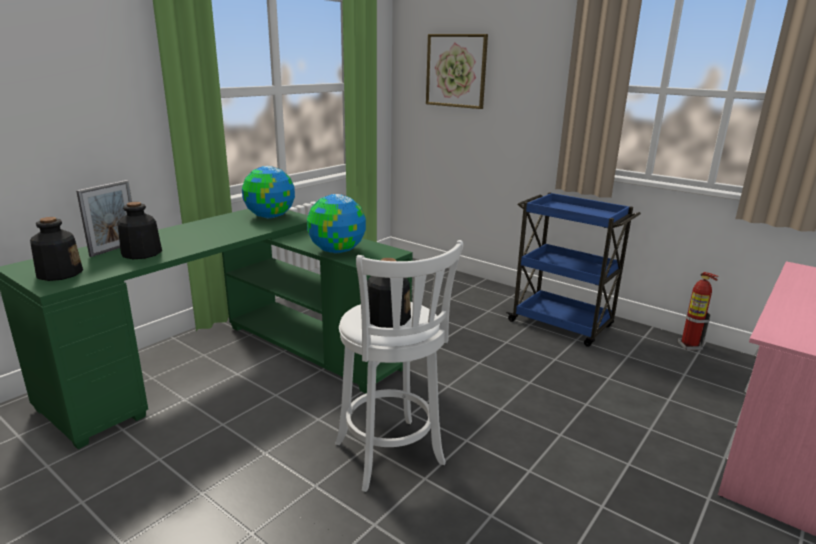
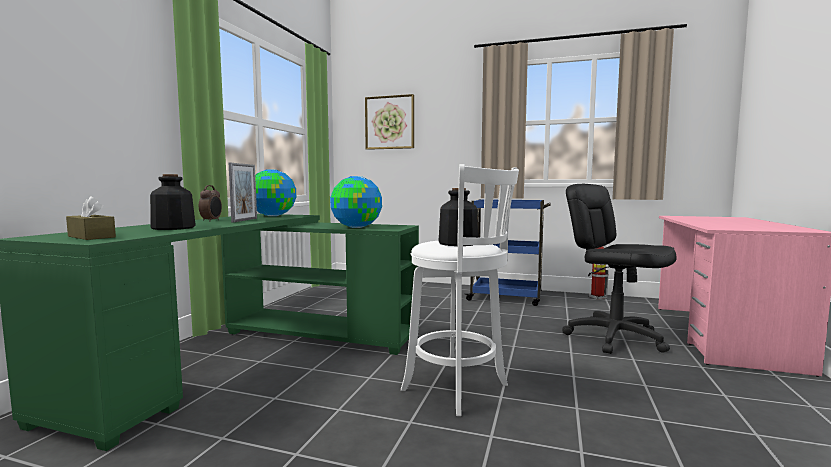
camera: 20 degrees left, 15 degrees down
(59, 273) = (91, 237): bottle -> brown tissue box
(114, 249) = (137, 228): picture frame -> picture frame (244, 220)
(196, 230) = (211, 221): none -> alarm clock
(639, 423) = (614, 338): none -> black office chair

